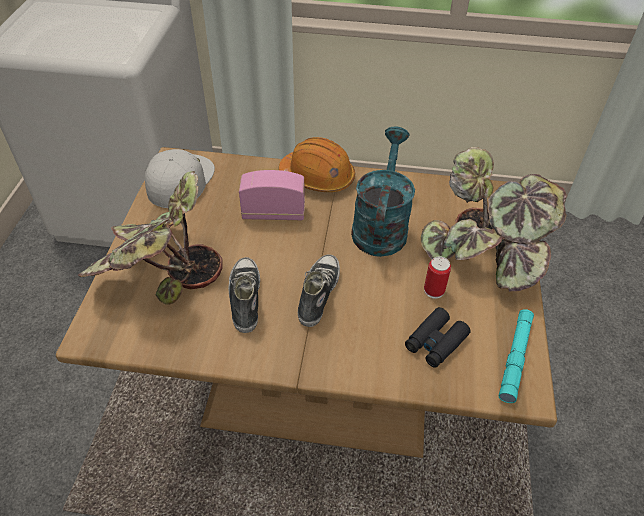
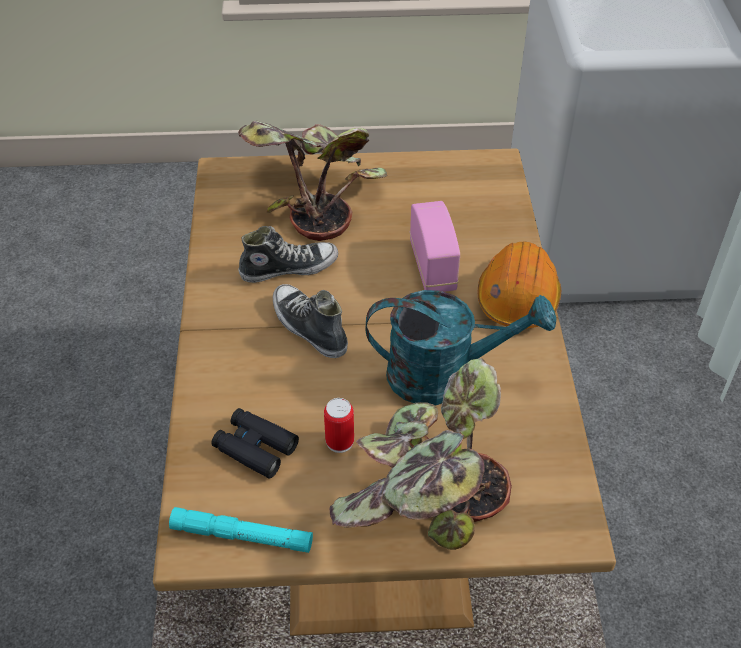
camera: 80 degrees right, 0 degrees up
(180, 179) = (463, 176): white cap -> none
(318, 294) = (309, 327): shoe -> shoe turned 135 degrees counterclockwise

